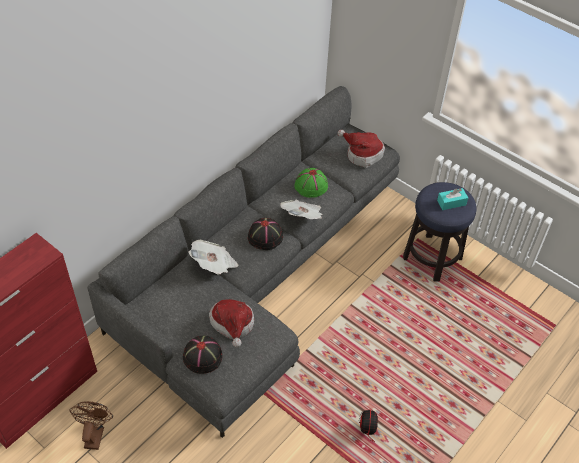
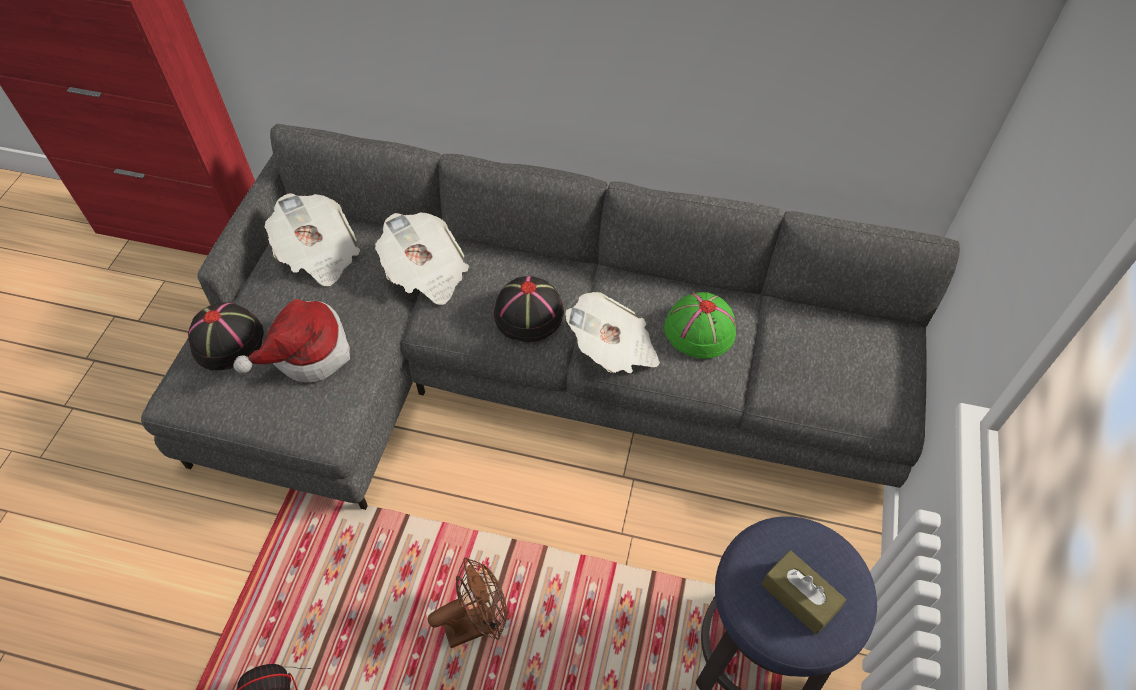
camera: 65 degrees right, 5 degrees up
(94, 434) = (145, 310): brown fan -> brown fan (477, 622)
(171, 303) = (318, 254): none -> newspaper
(362, 154) = (851, 378): hat -> none
(451, 203) = (799, 597): turquoise tissue box -> brown tissue box

